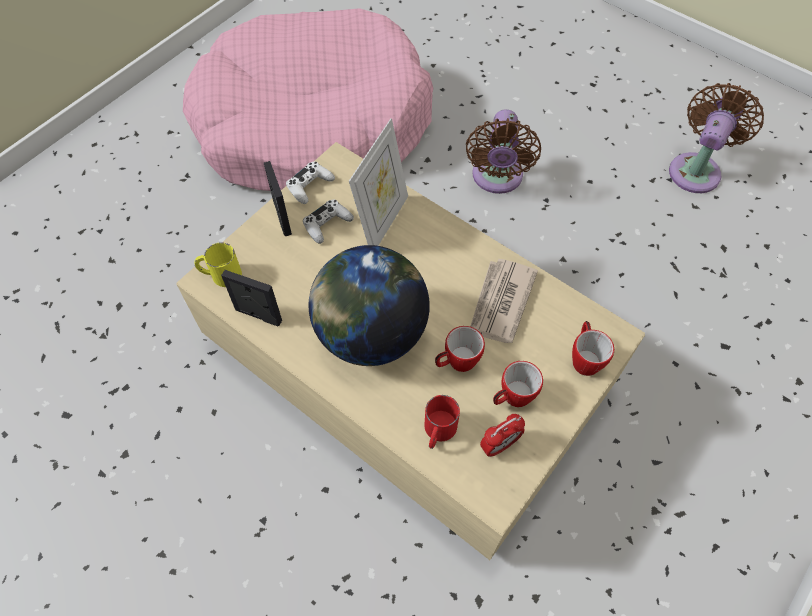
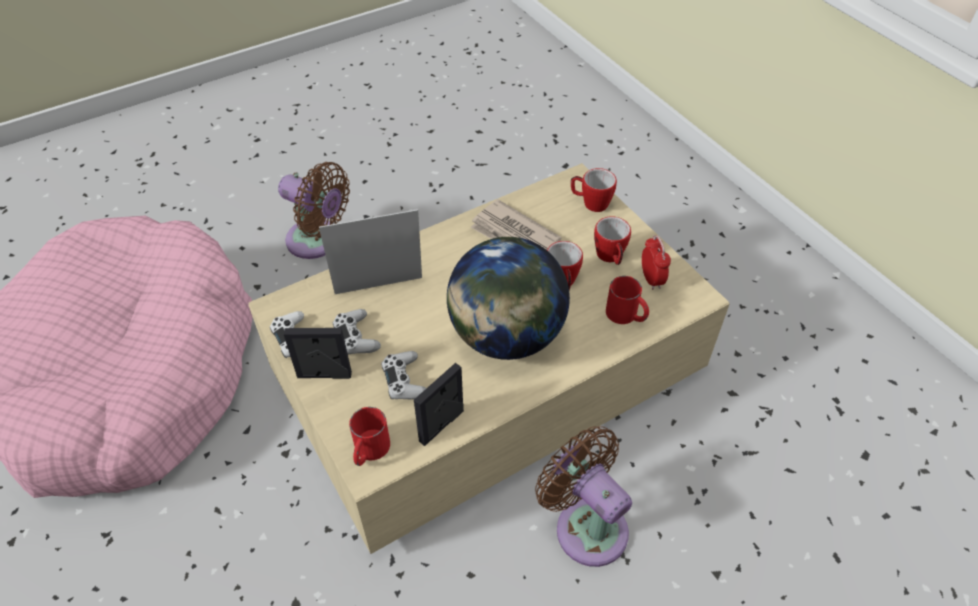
camera: 70 degrees left, 10 degrees down
(220, 274) = (369, 451): yellow mug -> red mug
(294, 274) = (404, 381): none -> white game controller
(382, 222) = (380, 292): picture frame -> picture frame turned 60 degrees counterclockwise
(696, 169) = (395, 115): brown fan -> brown fan (586, 525)

